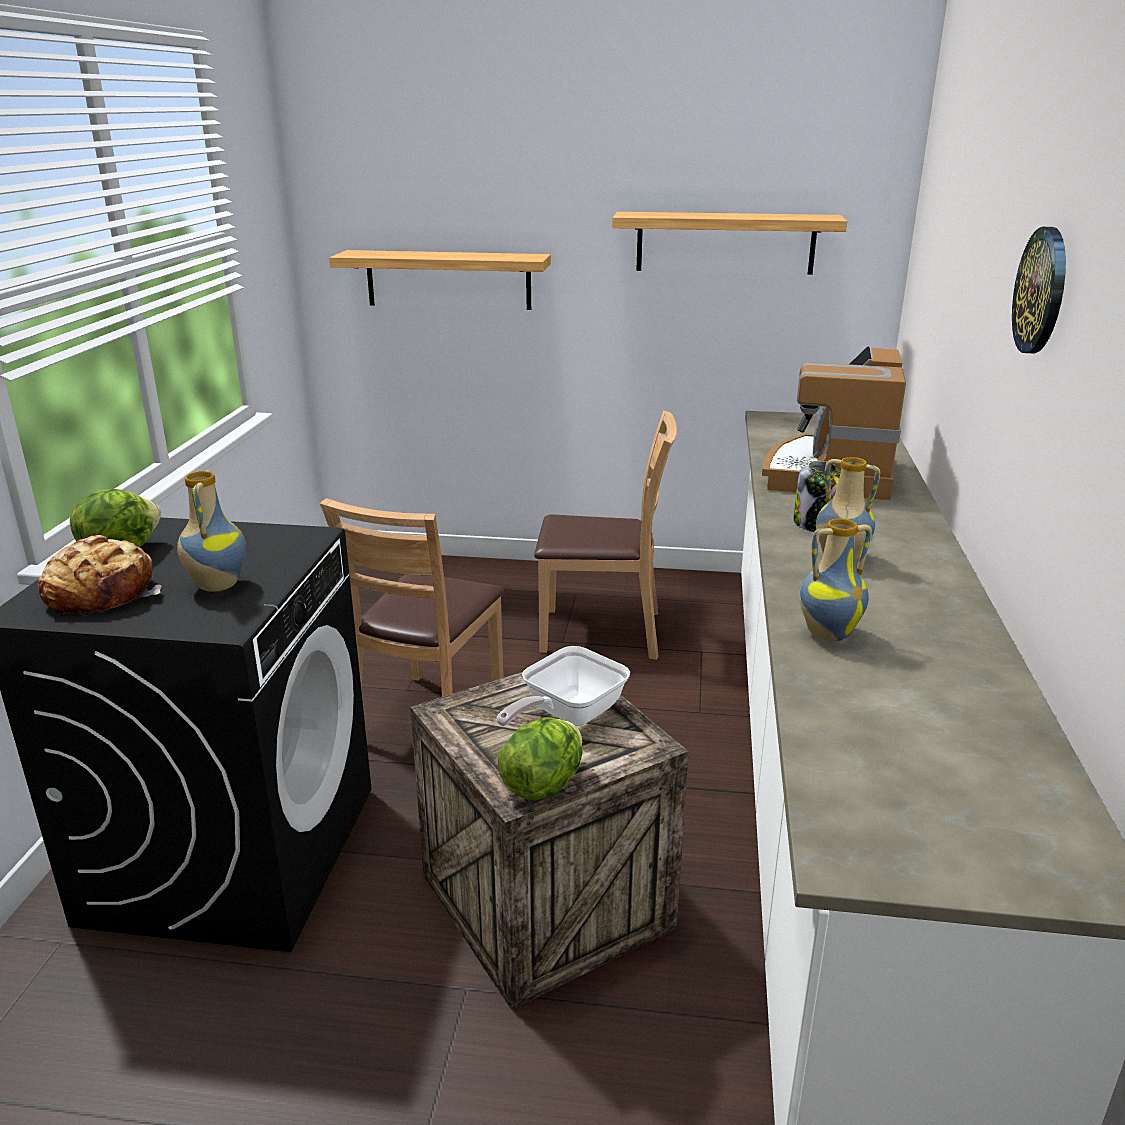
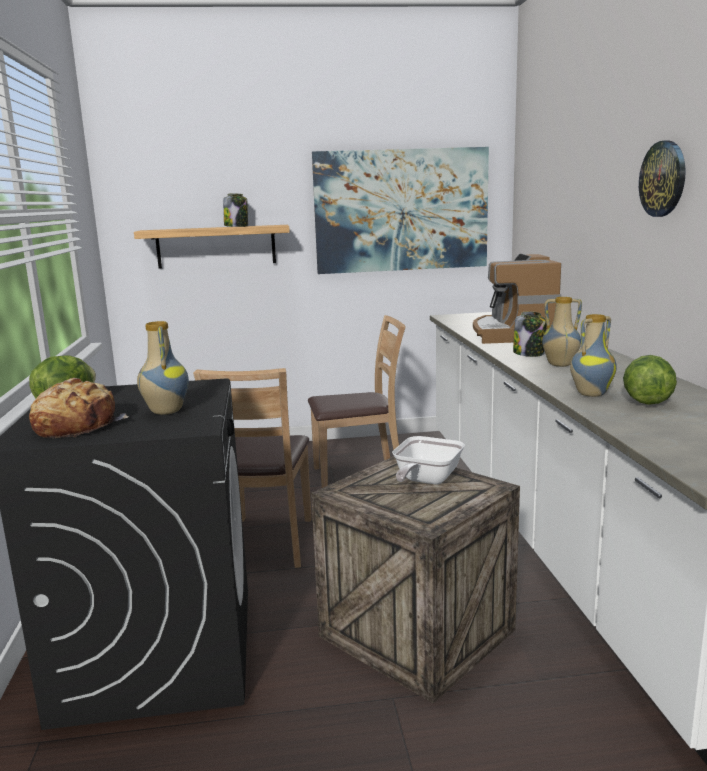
camera: 15 degrees left, 10 degrees down
(474, 255) = (236, 226): none -> jar
(543, 784) = (441, 516): lettuce -> lettuce (647, 401)
(725, 243) = (401, 210): shelf -> picture

